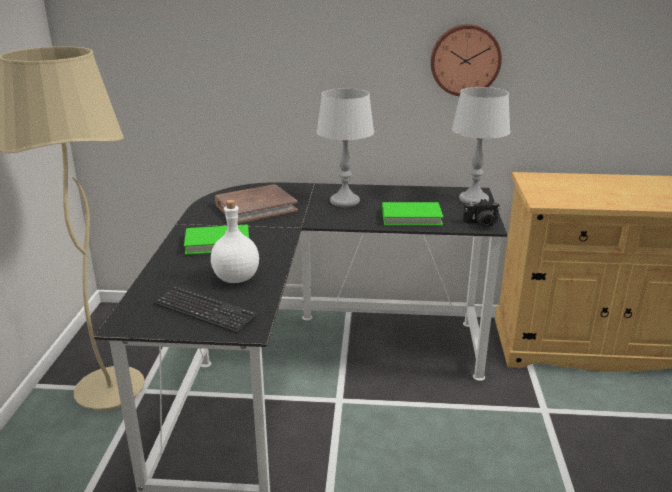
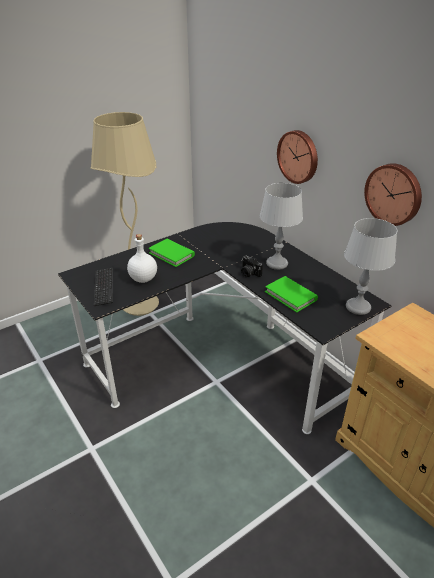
camera: 50 degrees right, 10 degrees up
(255, 207) = (226, 242): brown book -> none
(312, 61) = (298, 156): none -> wall clock
(481, 224) = (322, 326): camera -> camera (249, 273)

